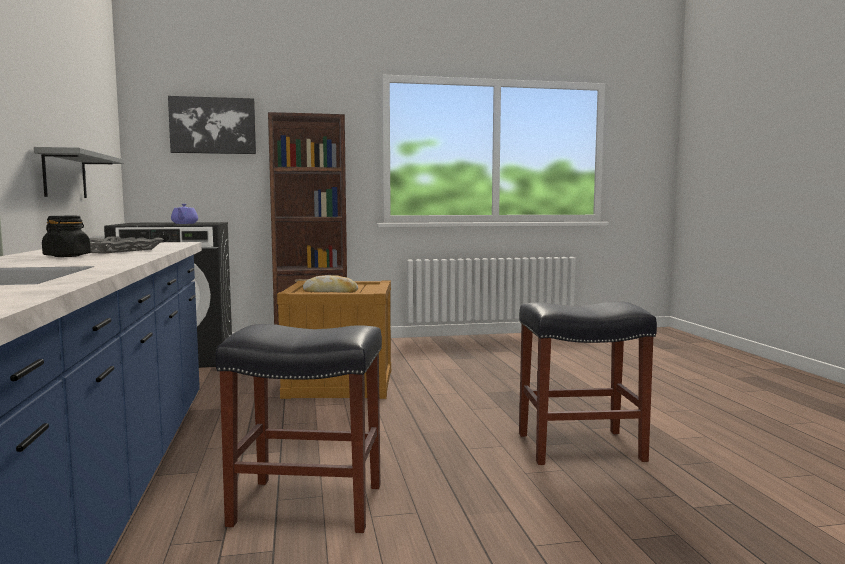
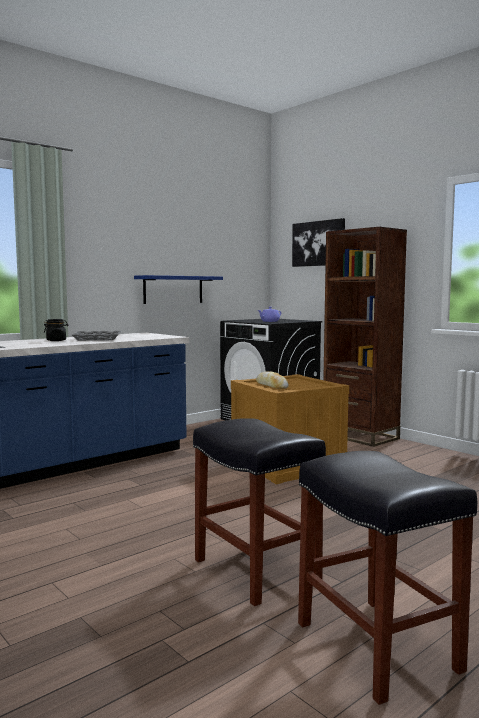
camera: 60 degrees right, 0 degrees up
(65, 175) = (173, 289): grey shelf -> blue shelf
(305, 505) = (70, 510): black stool -> black stool (374, 645)

